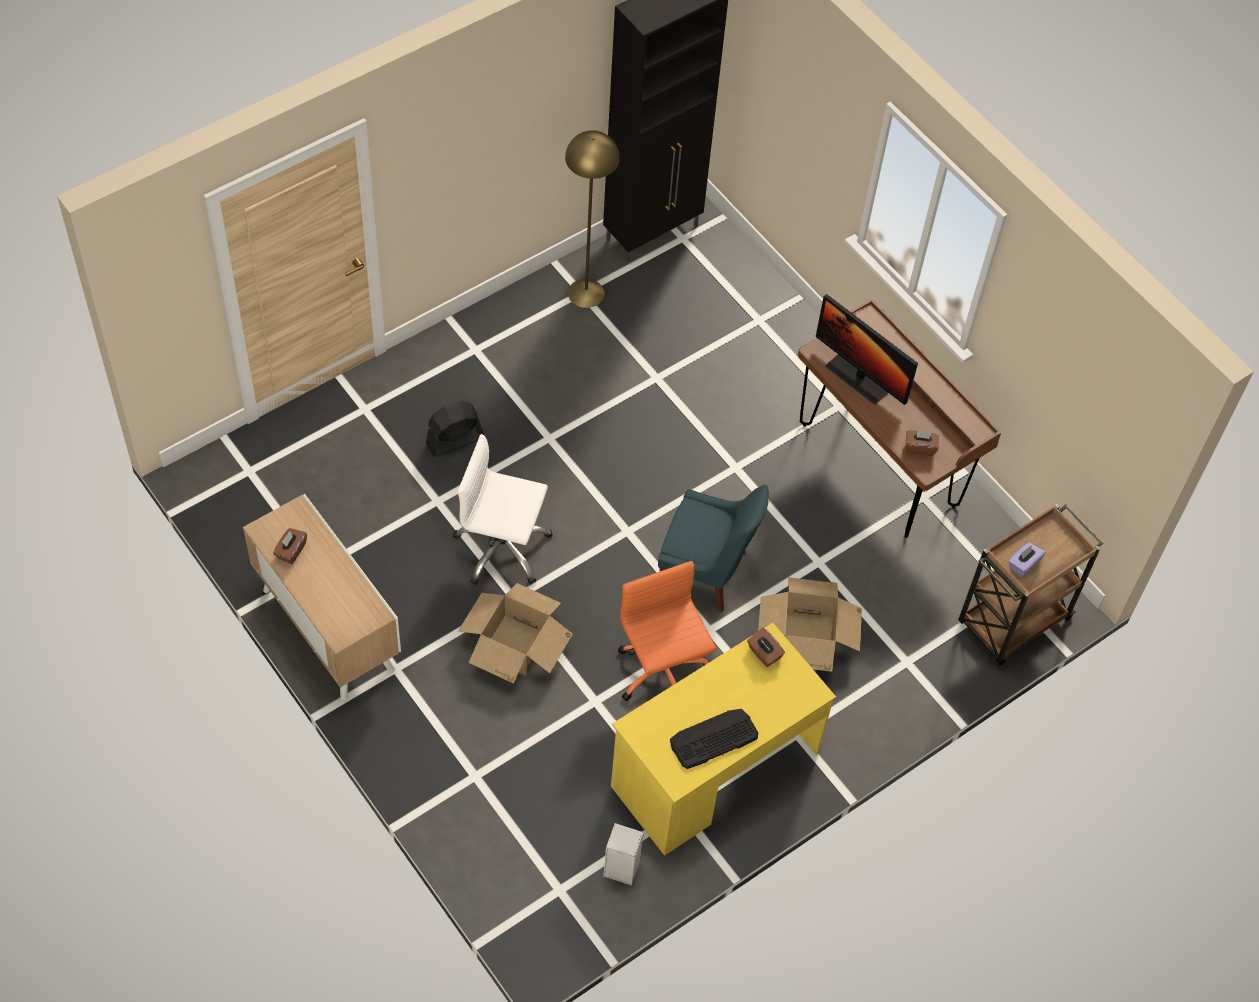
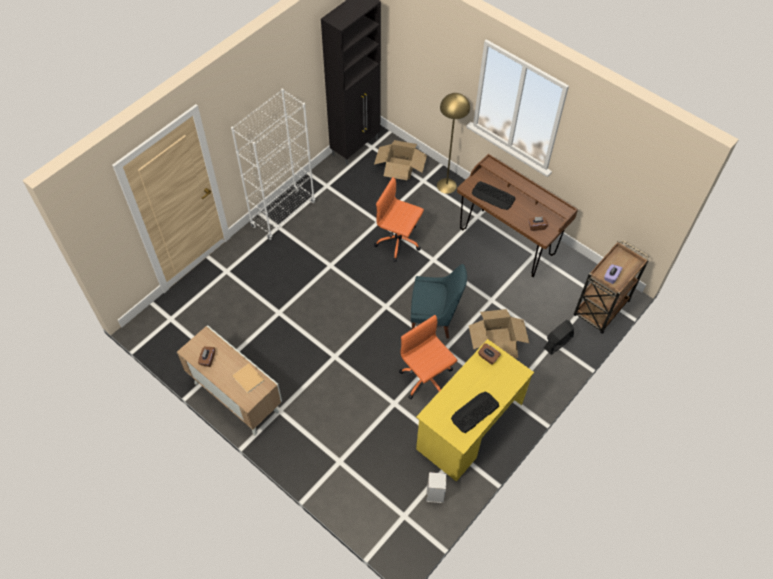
camera: 10 degrees left, 0 degrees up
(351, 599) = (249, 379): none -> beige book
(454, 440) = (280, 277): black fan -> black fan (558, 342)
(490, 328) = (283, 214): none -> white bookcase
(502, 548) = (321, 330): white office chair -> none
(515, 645) = (342, 382): cardboard box -> cardboard box (400, 168)
(586, 293) = (329, 185): yellow floor lamp -> yellow floor lamp (446, 185)
(683, 422) = (399, 242): none -> orange office chair
(859, 377) = (493, 196): monitor -> keyboard

